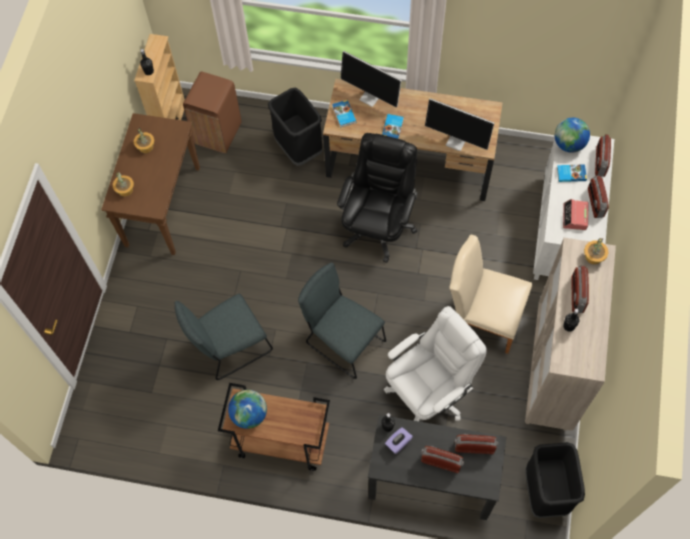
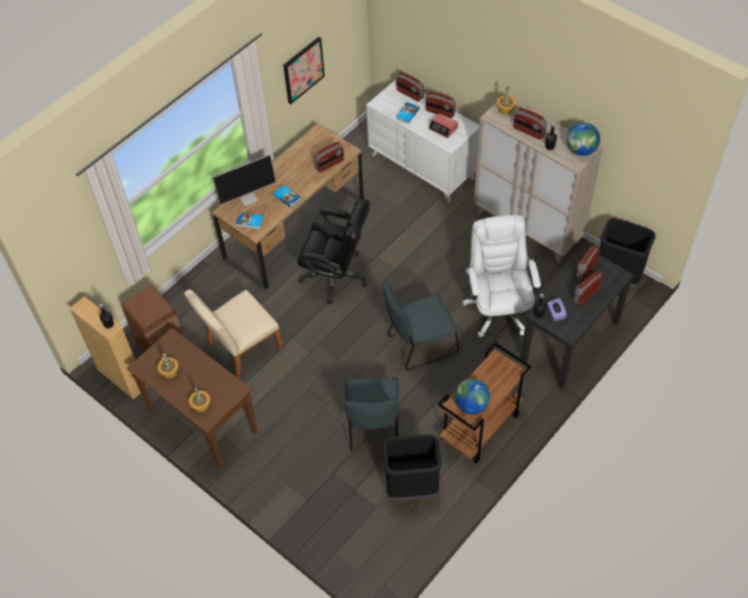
camera: 60 degrees left, 10 degrees down
(298, 149) = (224, 297): black trash can -> black trash can (411, 487)
(378, 226) = (336, 275): black office chair -> black office chair turned 150 degrees clockwise
(457, 141) = (329, 164): monitor -> radio
(482, 316) = (458, 247): beige chair -> beige chair (240, 349)
(518, 45) = (303, 70): none -> picture
(569, 144) = (382, 103): globe -> globe (581, 150)

